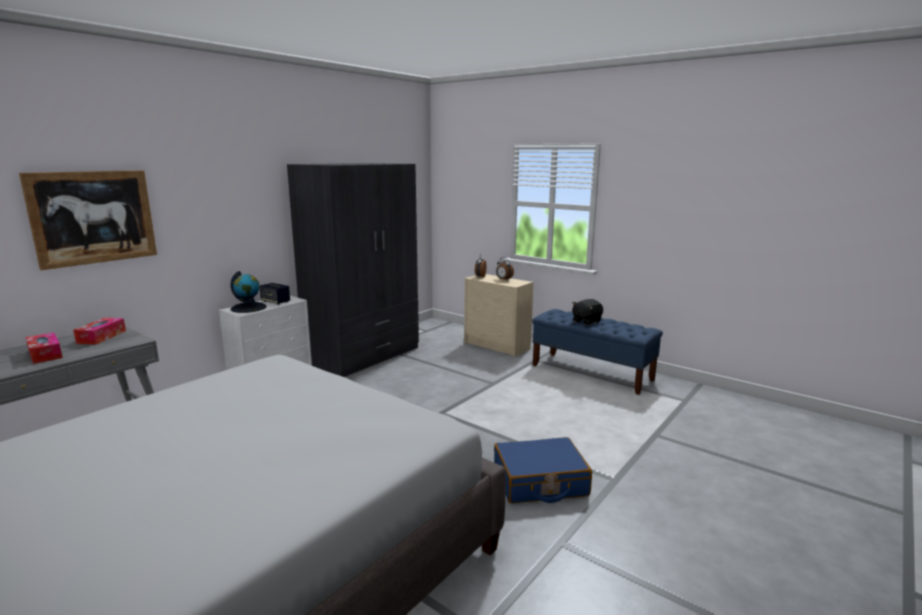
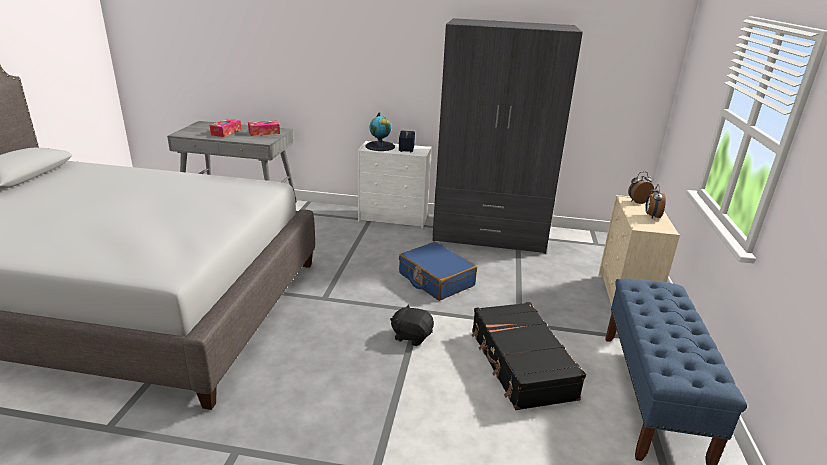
camera: 60 degrees right, 10 degrees up
(93, 217) = (287, 47): picture -> none
(537, 397) = (520, 364): none -> black suitcase
(540, 482) = (333, 411): blue suitcase -> blue suitcase (436, 280)
(586, 321) = (661, 319): black plush toy -> black plush toy (411, 336)

